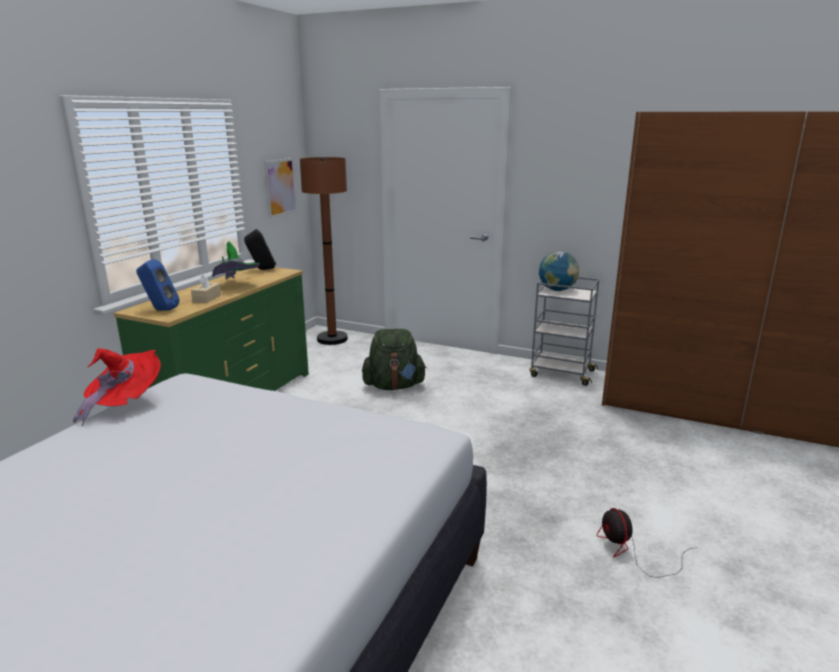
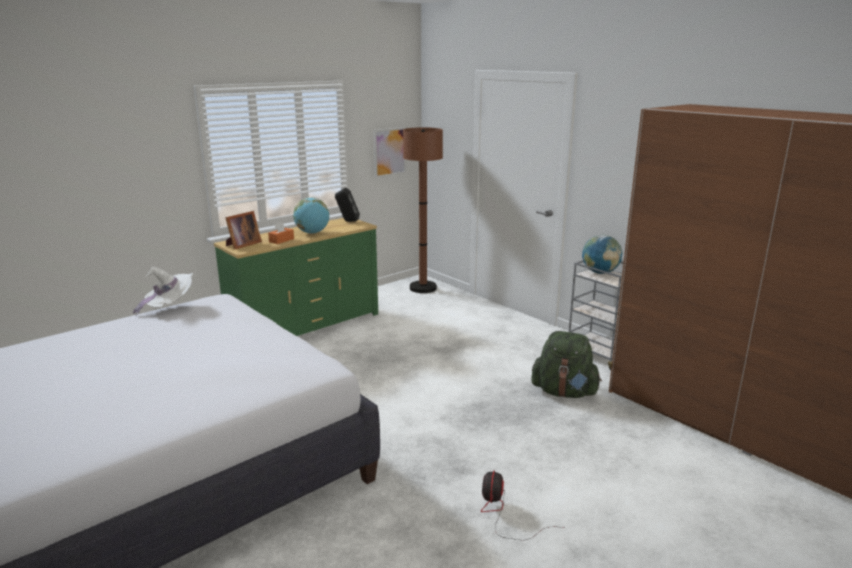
camera: 25 degrees right, 0 degrees up
(124, 404) = (170, 307): red hat -> white hat
(160, 310) = (242, 245): blue speaker -> picture frame
(207, 298) = (281, 240): beige tissue box -> orange tissue box
(236, 286) = (312, 233): green hat -> globe
(394, 386) = (436, 337): green backpack -> green backpack (564, 392)

